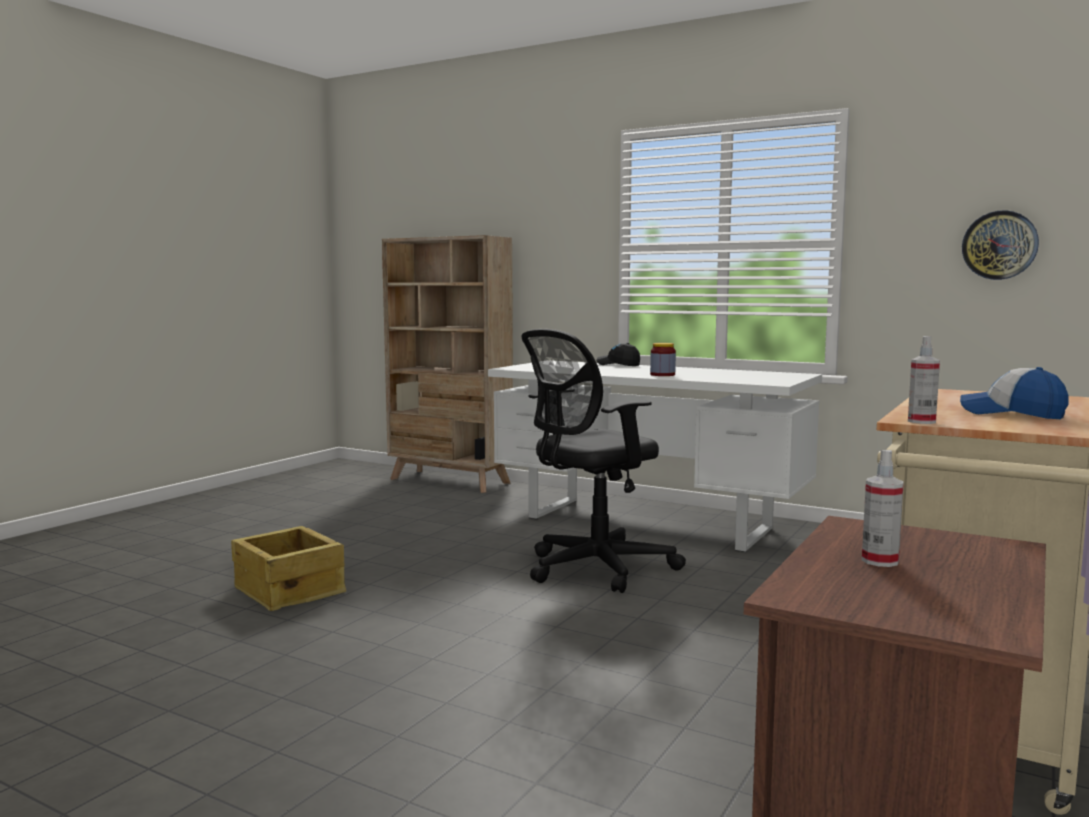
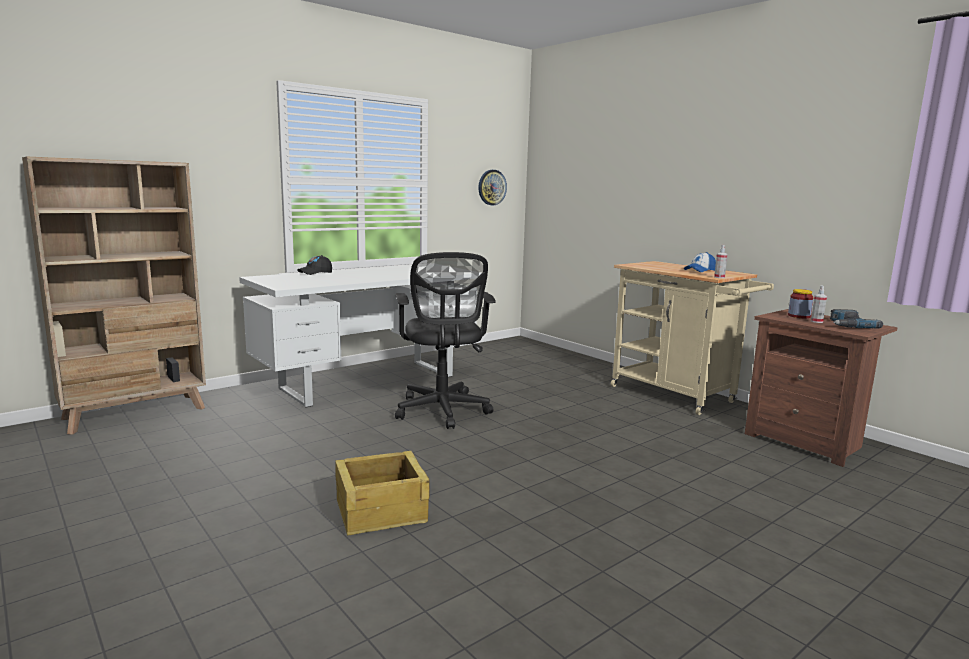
camera: 70 degrees left, 5 degrees up
(662, 375) = (394, 275): jar -> jar (799, 316)
(903, 590) = (847, 325): none -> power drill

